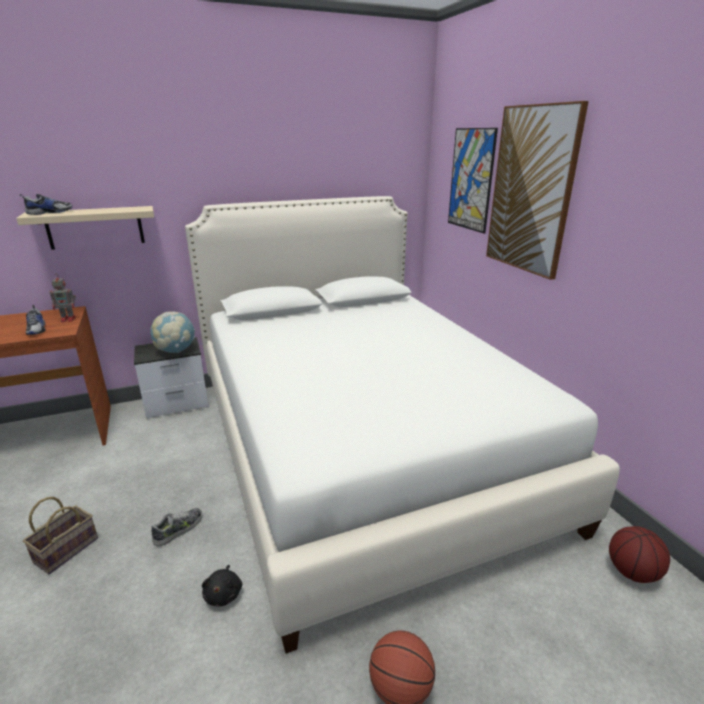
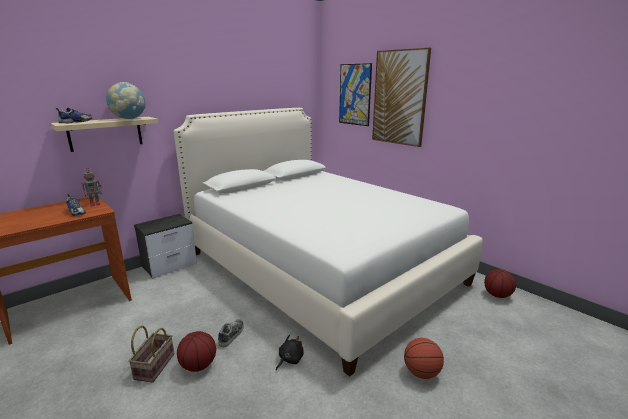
camera: 20 degrees left, 5 degrees down
(112, 565) = (199, 365): none -> basketball
(175, 351) = (171, 223): globe -> globe (129, 119)
(224, 593) = (289, 359): black plush toy -> black plush toy turned 120 degrees counterclockwise

